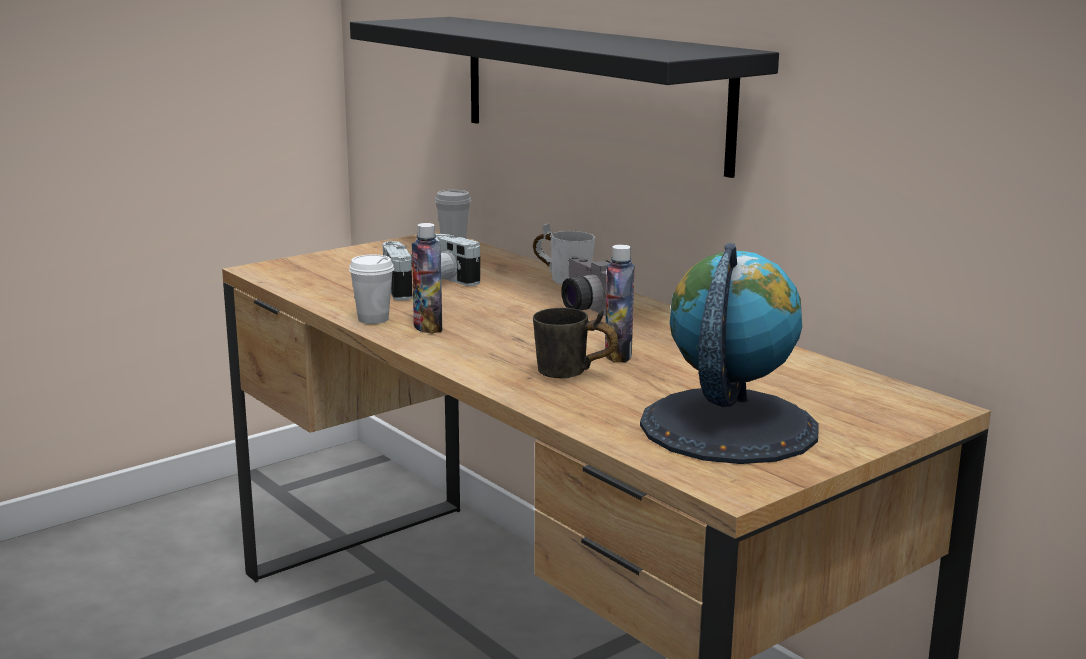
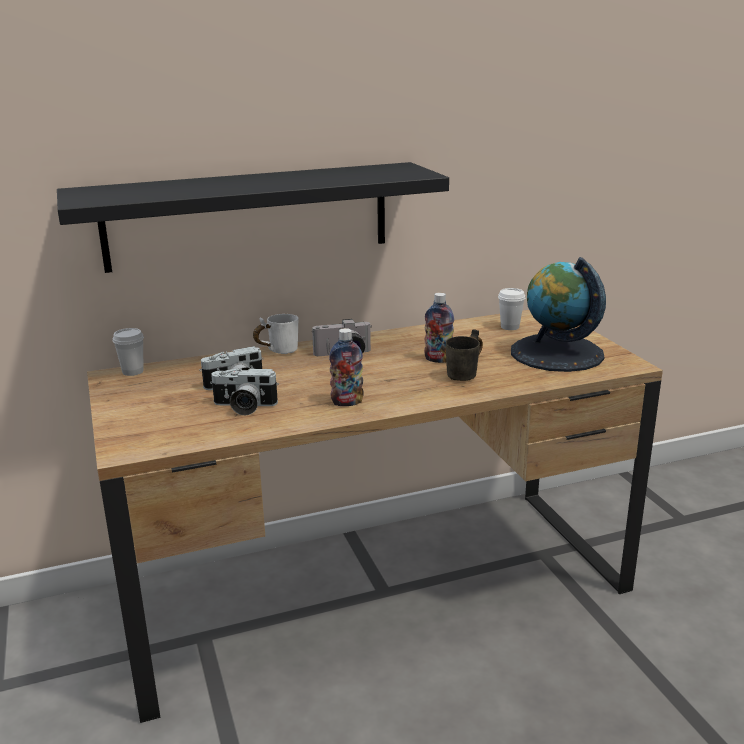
camera: 70 degrees left, 5 degrees up
(373, 319) = (312, 417): white cup -> white cup (510, 327)

